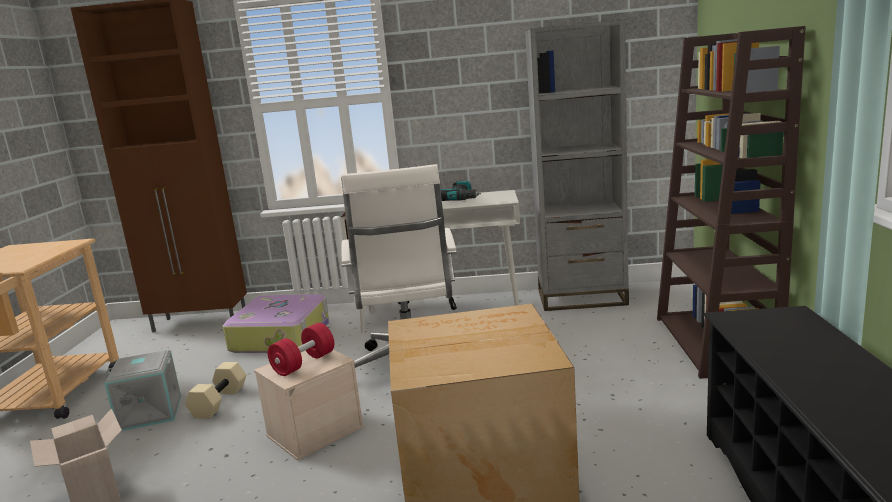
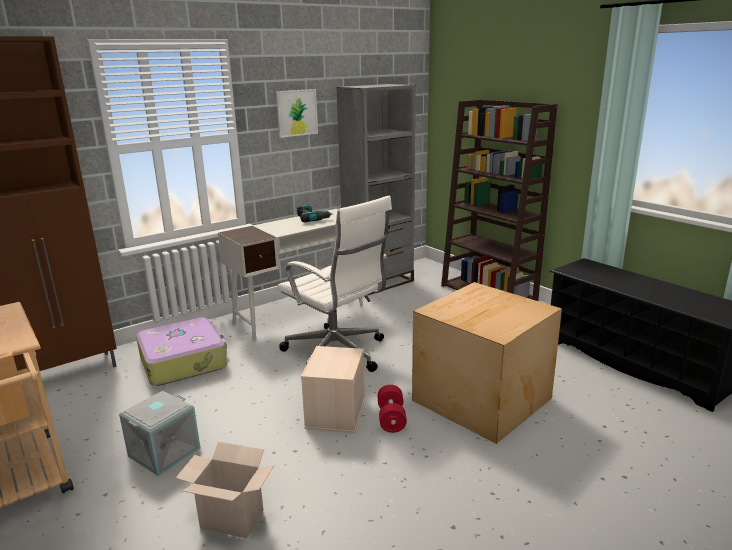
camera: 40 degrees left, 5 degrees up
(219, 401) = (217, 422): beige dumbbell -> none
(304, 363) = (332, 361): red dumbbell -> red dumbbell (391, 418)
(470, 67) = (297, 113): none -> picture

